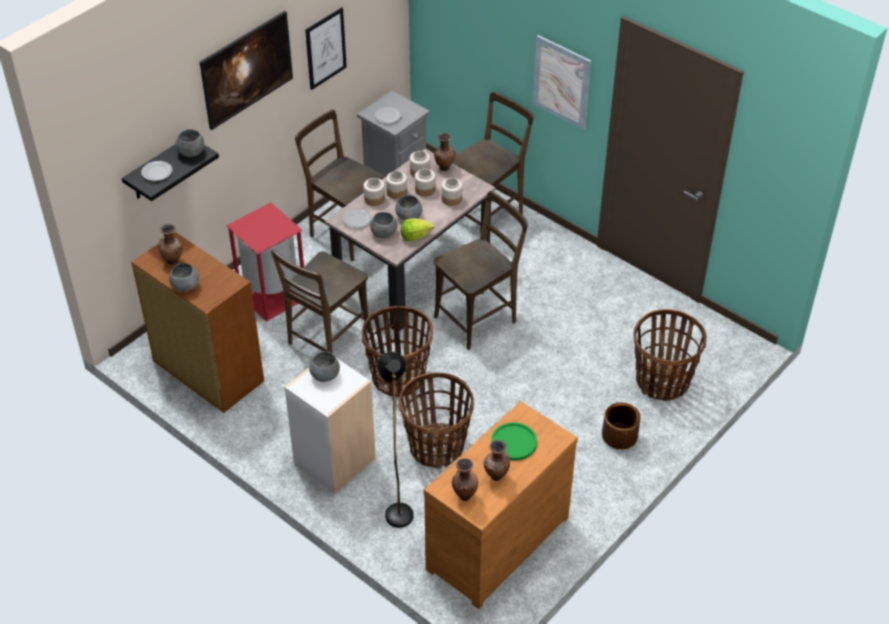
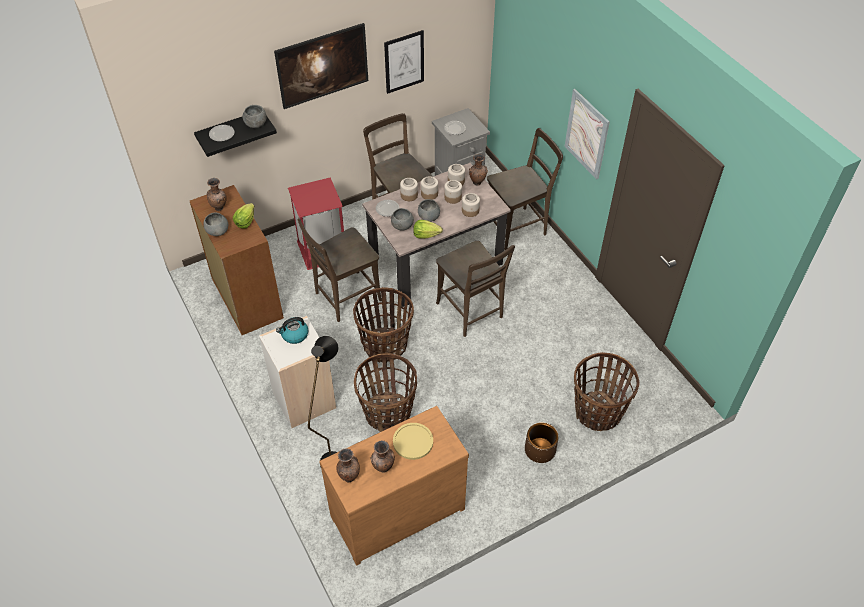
camera: 20 degrees right, 5 degrees up
(213, 268) = (245, 221): none -> lettuce
(325, 375) = (294, 335): grey bowl -> kettle
(479, 318) = (471, 313): brown chair -> brown chair turned 75 degrees clockwise
(514, 442) = (413, 441): green plate -> yellow plate

